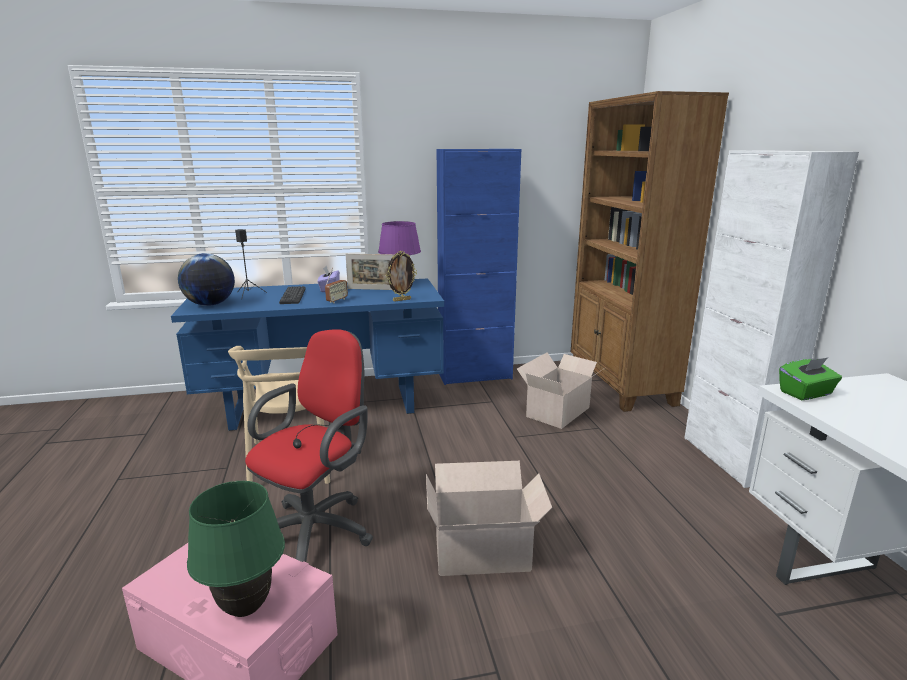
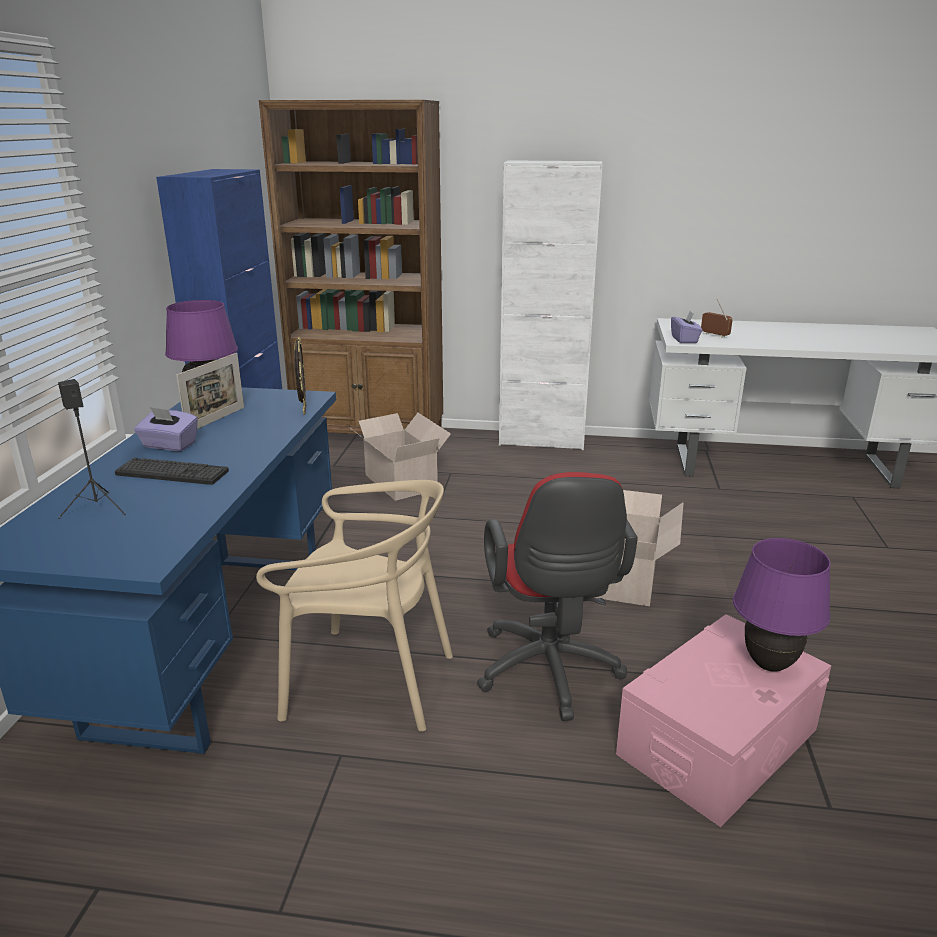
camera: 70 degrees left, 5 degrees up
(210, 304) = (127, 543): globe -> none
(246, 608) = (769, 664): green table lamp -> purple table lamp
(317, 530) = (549, 674): red office chair -> red office chair turned 150 degrees counterclockwise
(337, 300) = (251, 445): radio -> radio (714, 335)
(806, 393) = (684, 339): green tissue box -> purple tissue box

